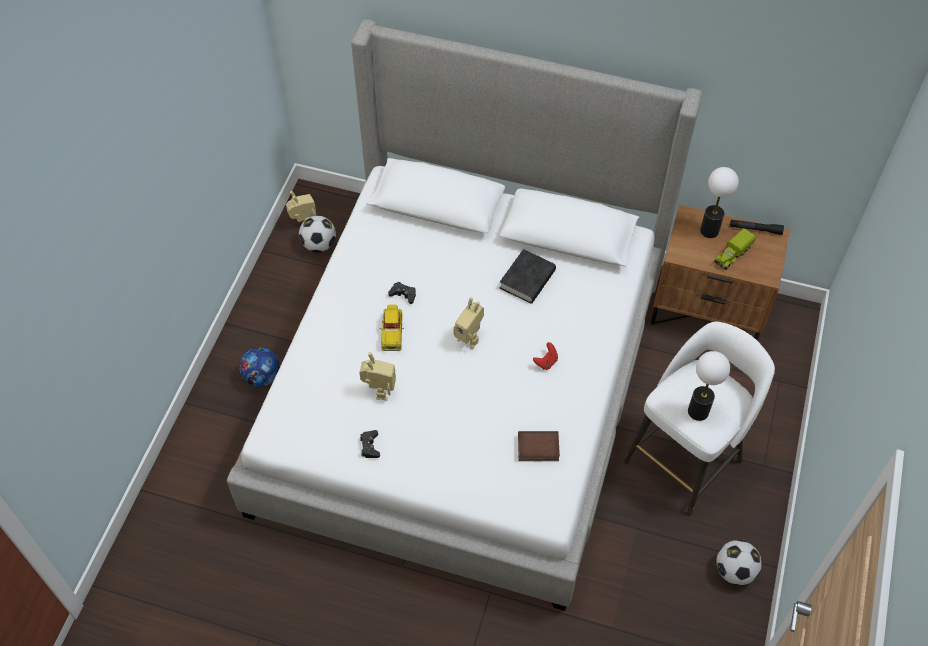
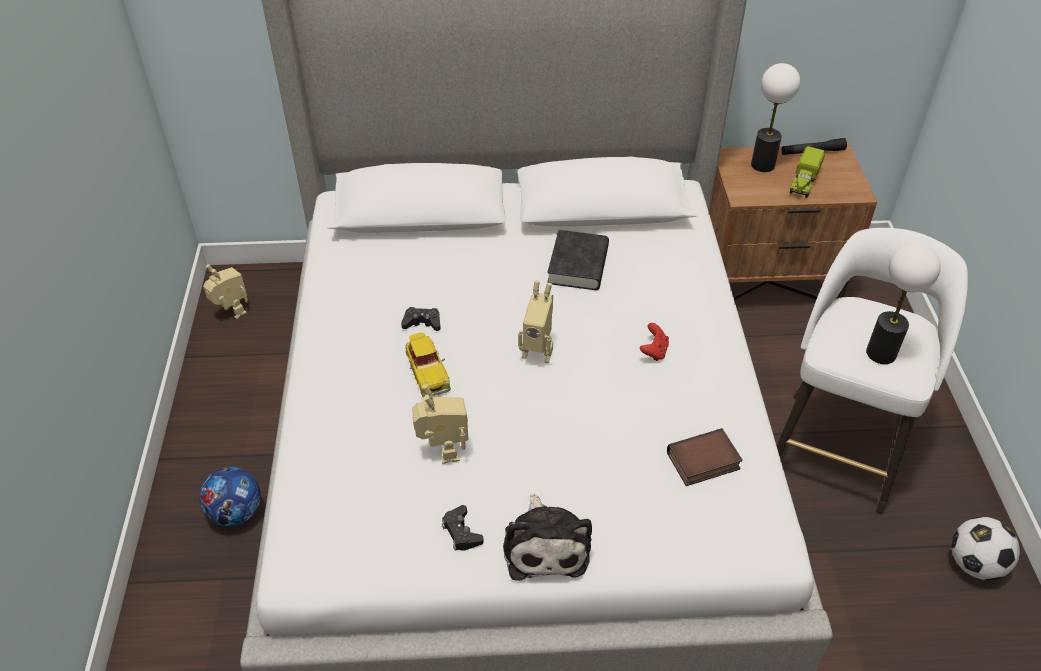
camera: 20 degrees left, 10 degrees down
(319, 245) = (261, 331): football -> none
(416, 470) = (545, 545): none -> plush toy

